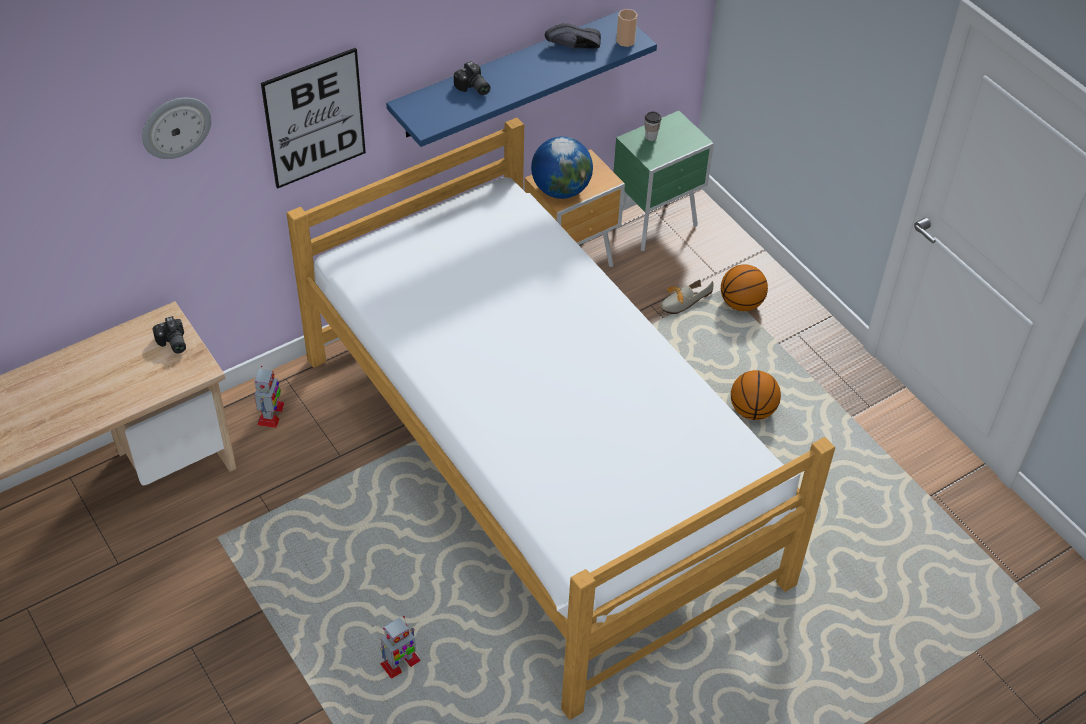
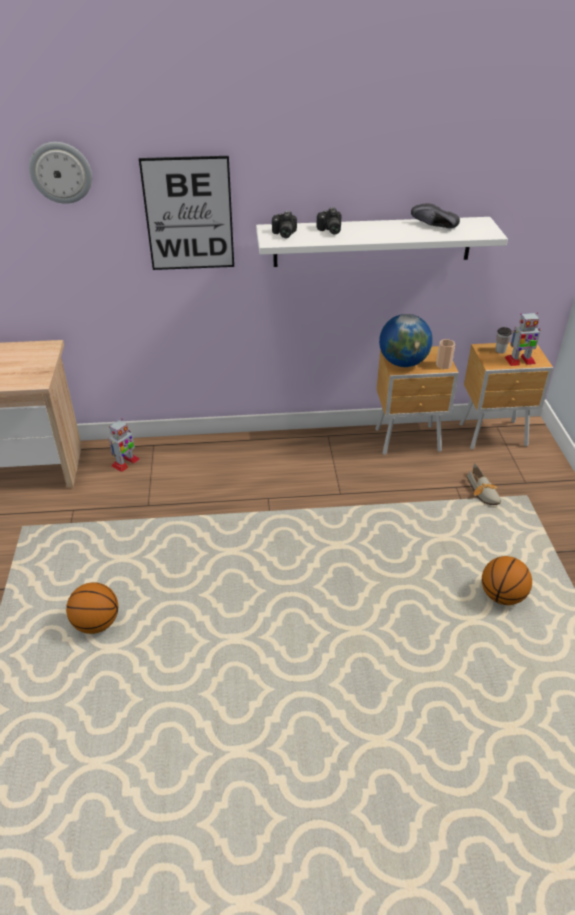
camera: 30 degrees right, 10 degrees down
(172, 343) = (35, 361): camera -> camera (283, 234)
(400, 663) = (64, 676): toy robot -> toy robot (519, 361)
(506, 75) = (372, 241): blue shelf -> white shelf
(539, 465) = (288, 568): bed -> none
(625, 41) = (481, 231): cup -> cup (443, 365)
(657, 224) = (494, 436): green nightstand -> brown nightstand
(681, 302) = (483, 493): shoe -> shoe turned 105 degrees counterclockwise
(741, 303) = (536, 511): basketball -> basketball (97, 623)

